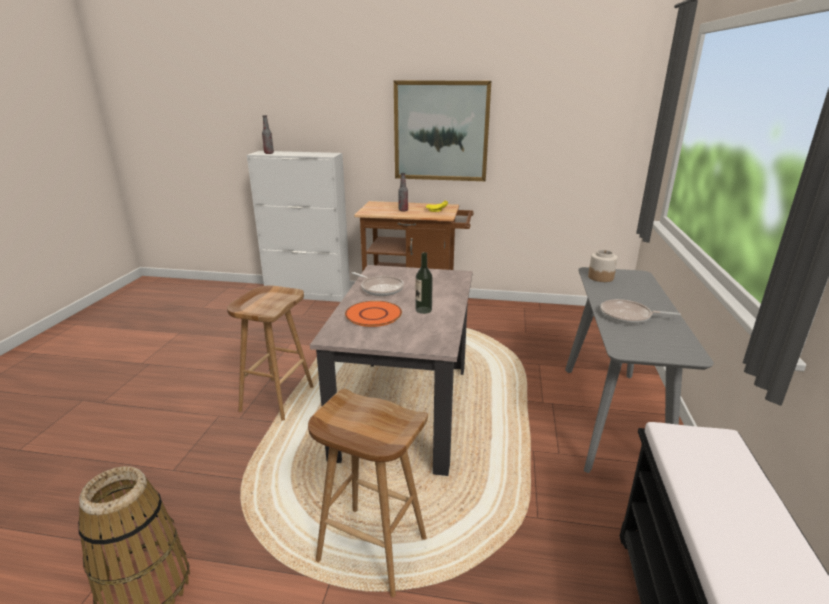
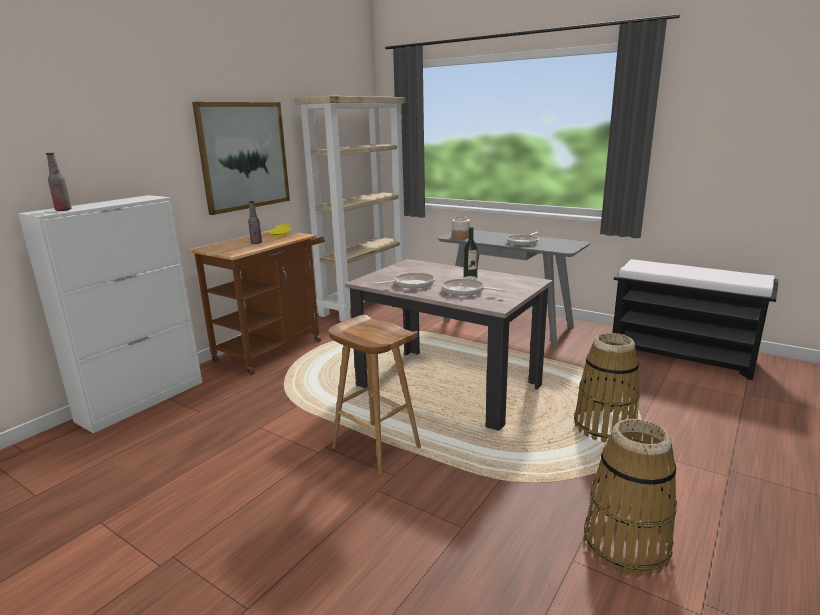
camera: 65 degrees left, 5 degrees down
(370, 549) = (604, 427): brown stool -> basket
(373, 315) = (465, 291): orange plate -> frying pan
(557, 313) = (364, 303): none -> beige bookcase

